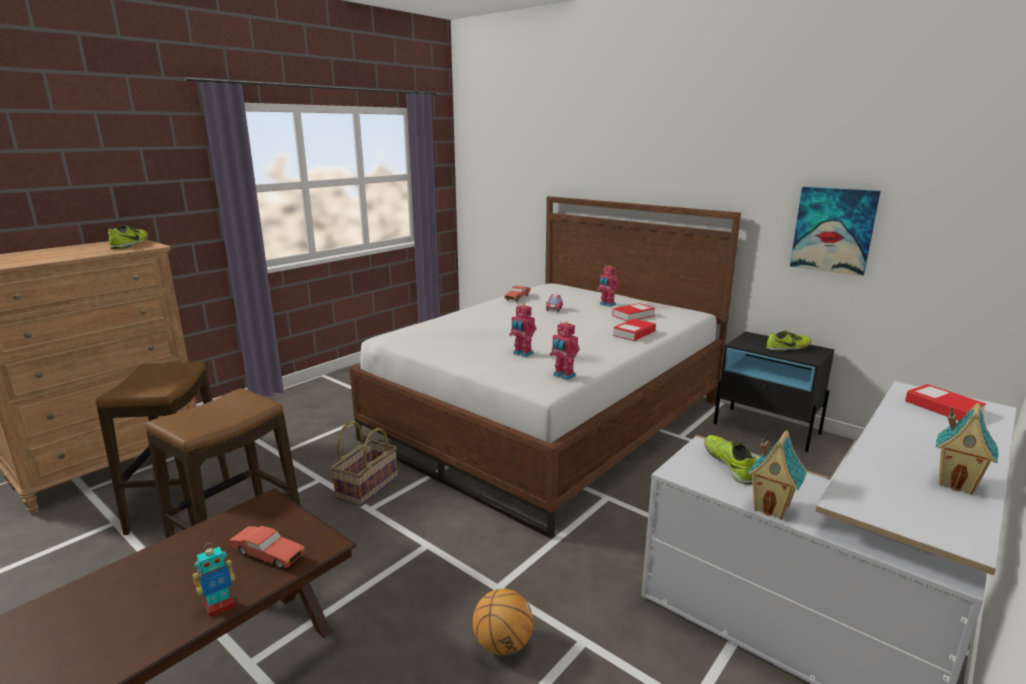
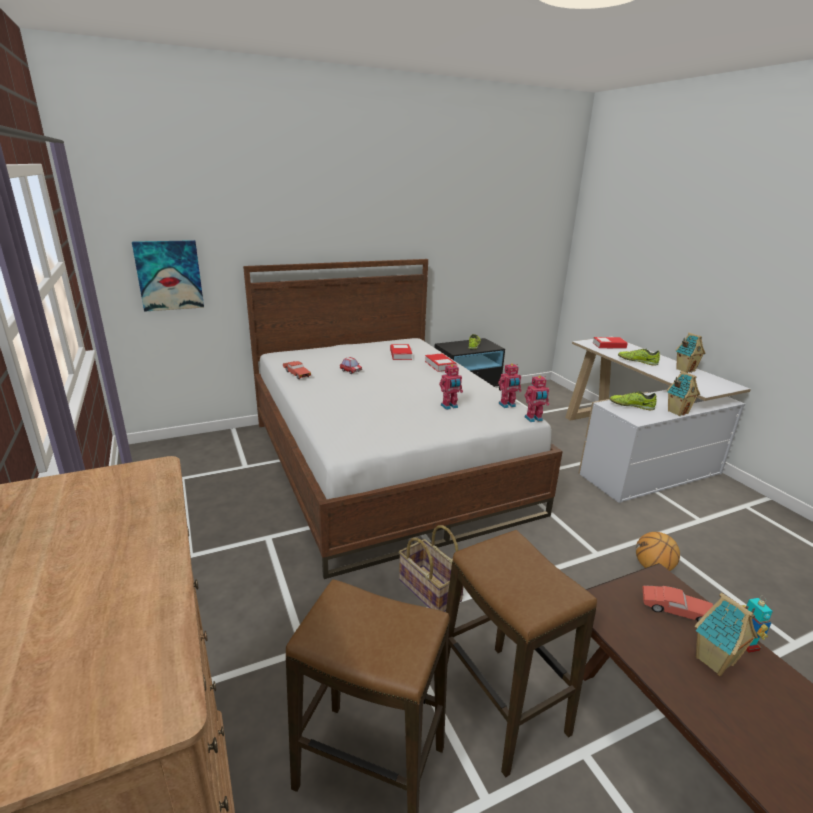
camera: 65 degrees left, 5 degrees up
(131, 244) = (90, 490): shoe -> shoe (637, 361)
(190, 582) = (715, 662): none -> toy house
(267, 555) = (675, 611): red toy car -> red toy car turned 60 degrees clockwise
(607, 304) = (362, 354): toy robot -> toy robot (534, 419)
(833, 230) = (478, 263): picture -> picture (169, 275)

